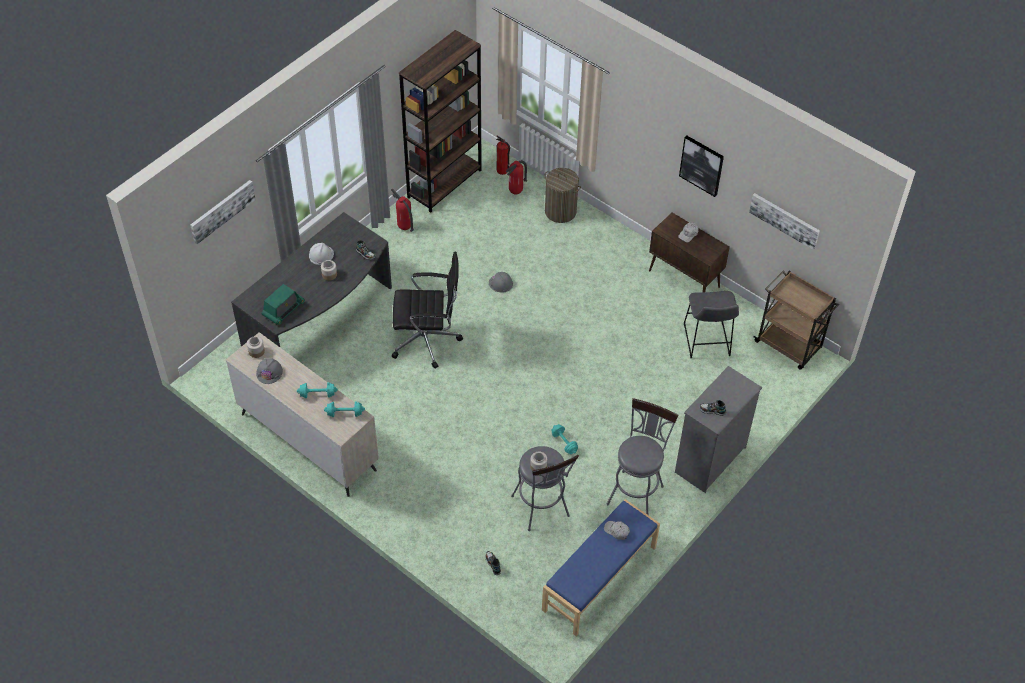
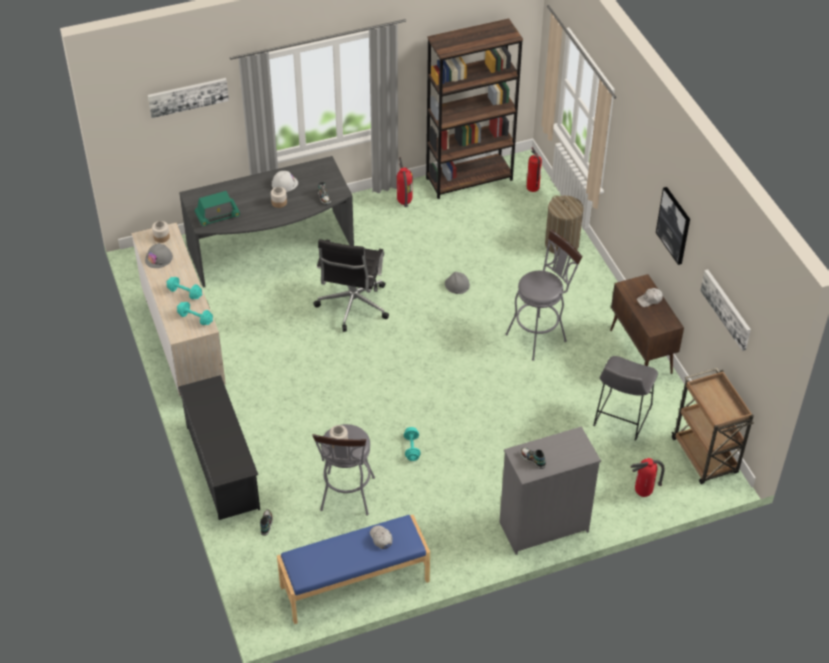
camera: 30 degrees right, 5 degrees down
(420, 533) = (222, 467): none -> black shoe rack
(427, 340) = (352, 306): black office chair -> black office chair turned 75 degrees clockwise
(516, 192) = (531, 211): fire extinguisher -> fire extinguisher (643, 493)
(636, 491) = (449, 522): grey stool -> grey stool (539, 335)

